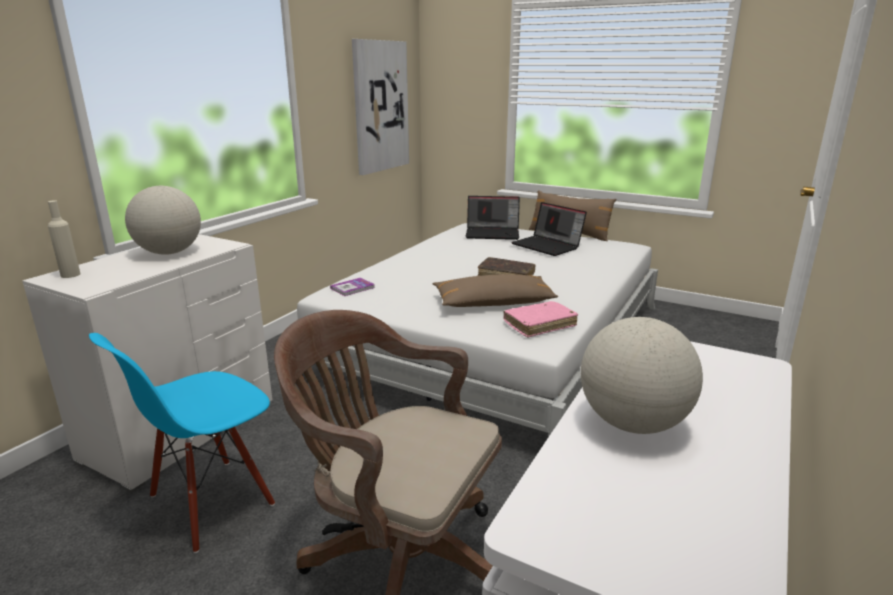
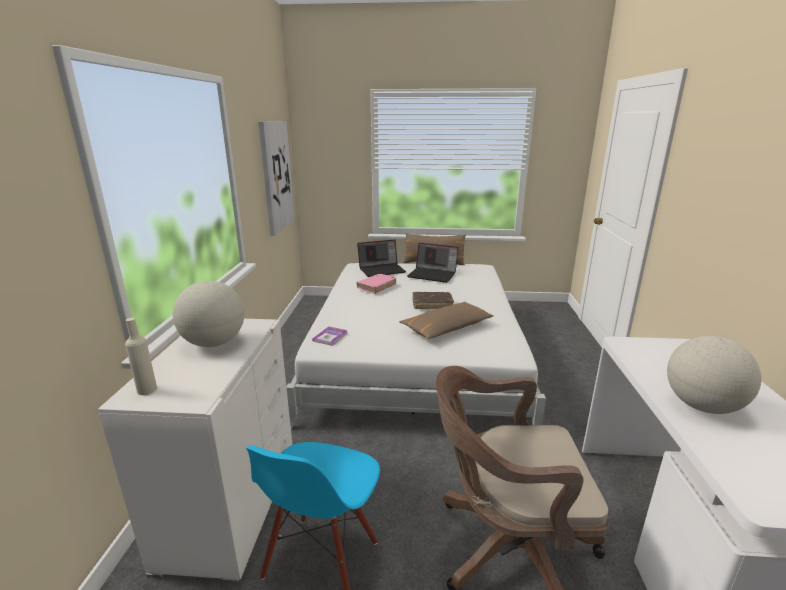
camera: 25 degrees left, 0 degrees up
(539, 325) = (496, 339): pink book -> pink book (376, 287)

